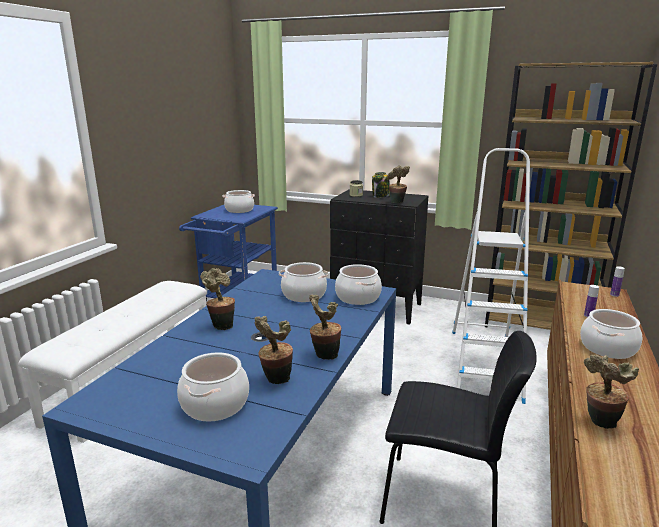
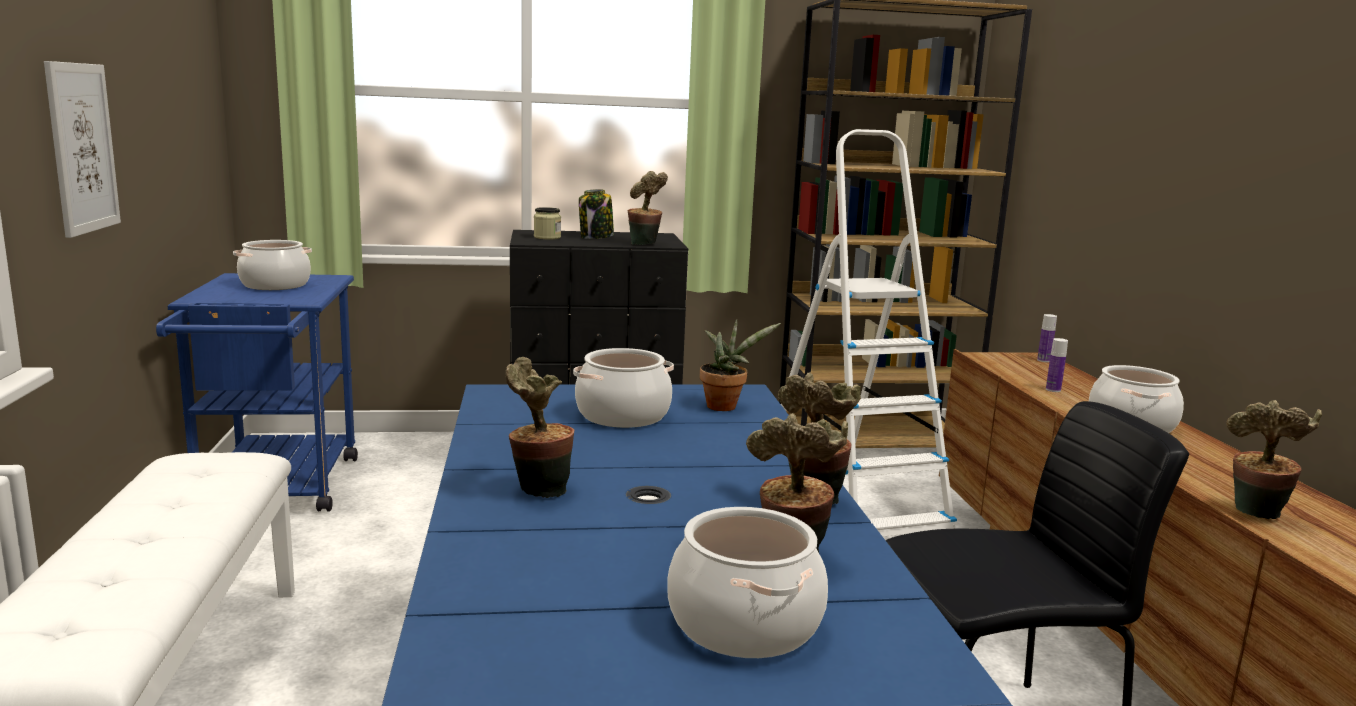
camera: 30 degrees left, 5 degrees down
(144, 157) = (82, 148): none -> picture
(357, 297) = (725, 406): cooking pot -> potted plant

